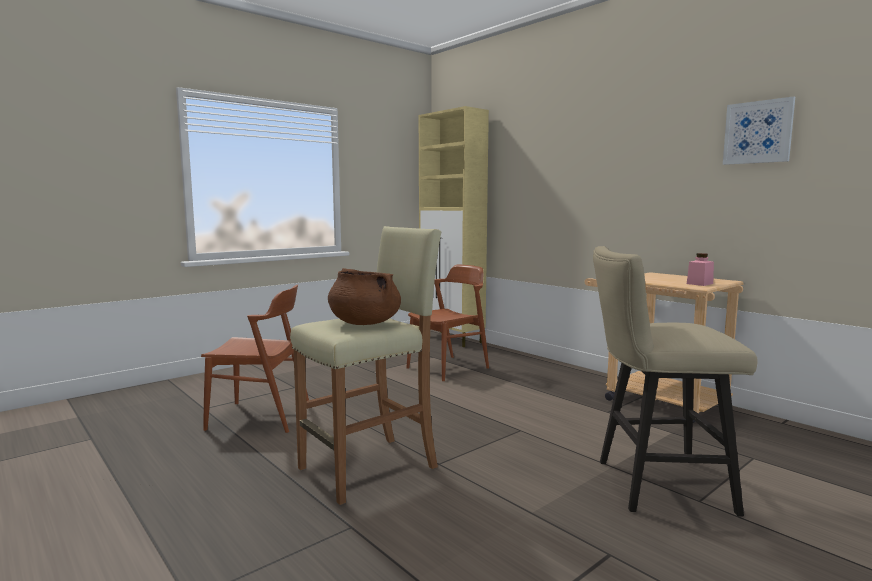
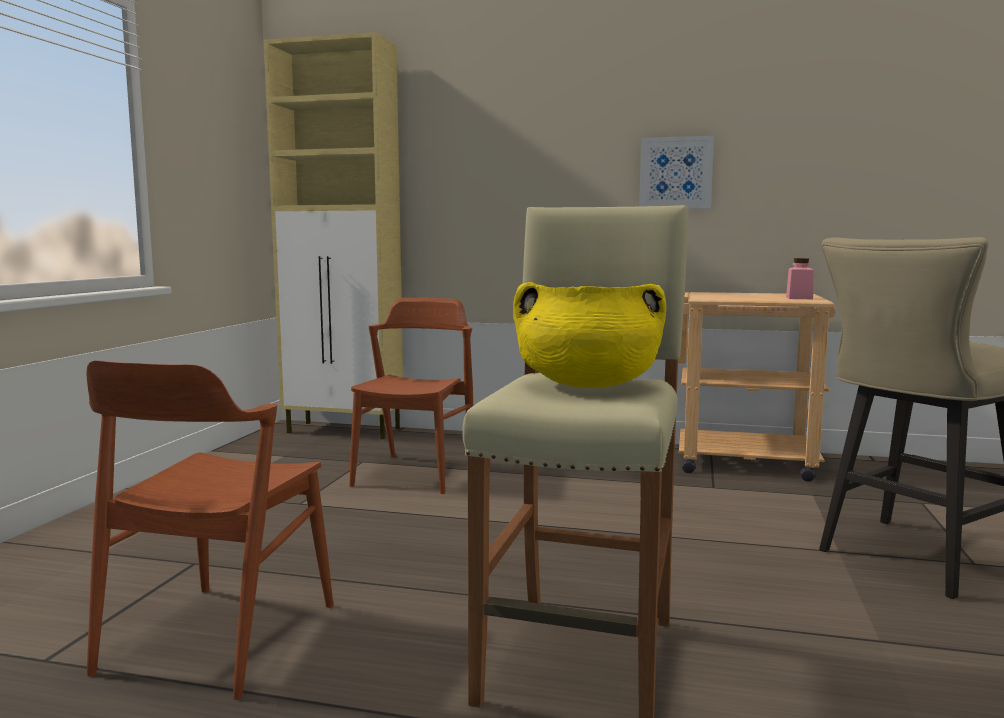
camera: 35 degrees left, 0 degrees up
(260, 417) = (219, 637): brown chair -> brown chair turned 135 degrees clockwise
(364, 323) = (587, 385): brown cooking pot -> yellow cooking pot
(758, 132) = (828, 107): picture -> picture (675, 173)

